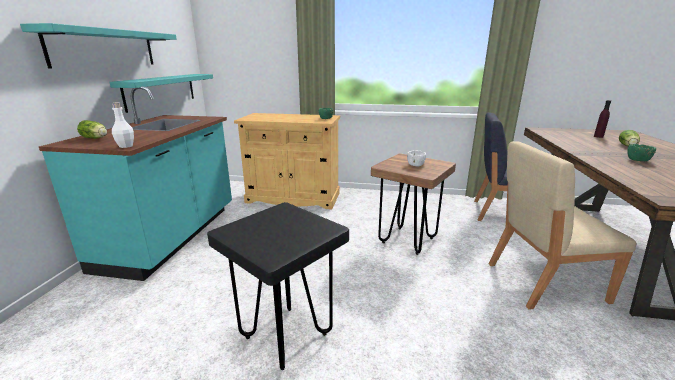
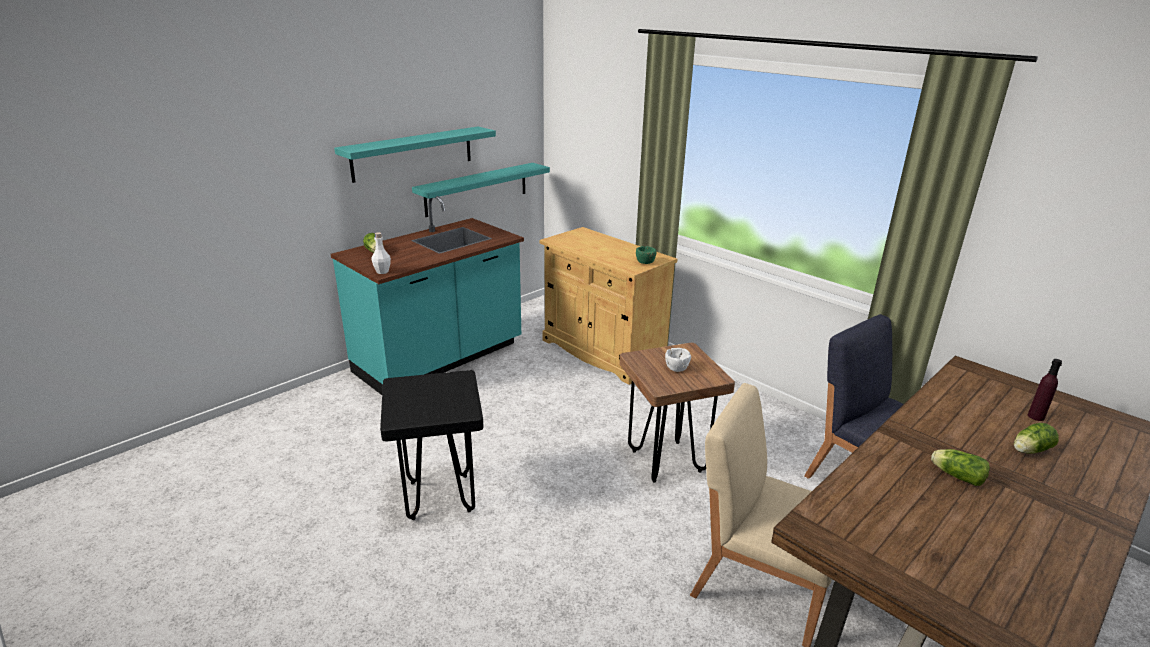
camera: 35 degrees right, 5 degrees up
(638, 160) = (955, 475): green bowl -> lettuce

